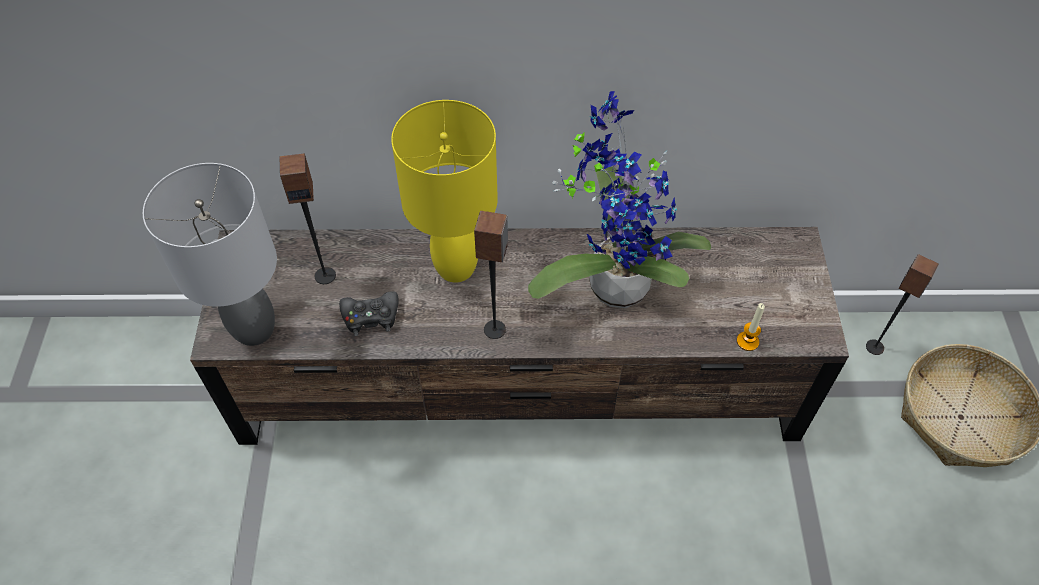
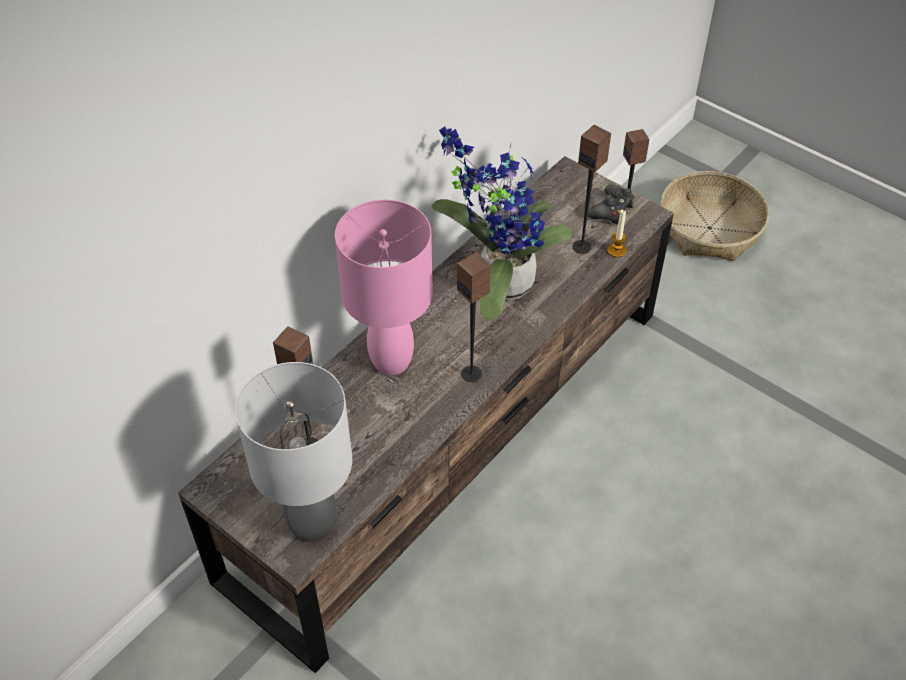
camera: 50 degrees left, 5 degrees down
(371, 317) = (381, 440): black game controller -> black game controller (611, 210)
(457, 268) = (393, 361): yellow table lamp -> pink table lamp
(722, 312) = (582, 246): none -> speaker

